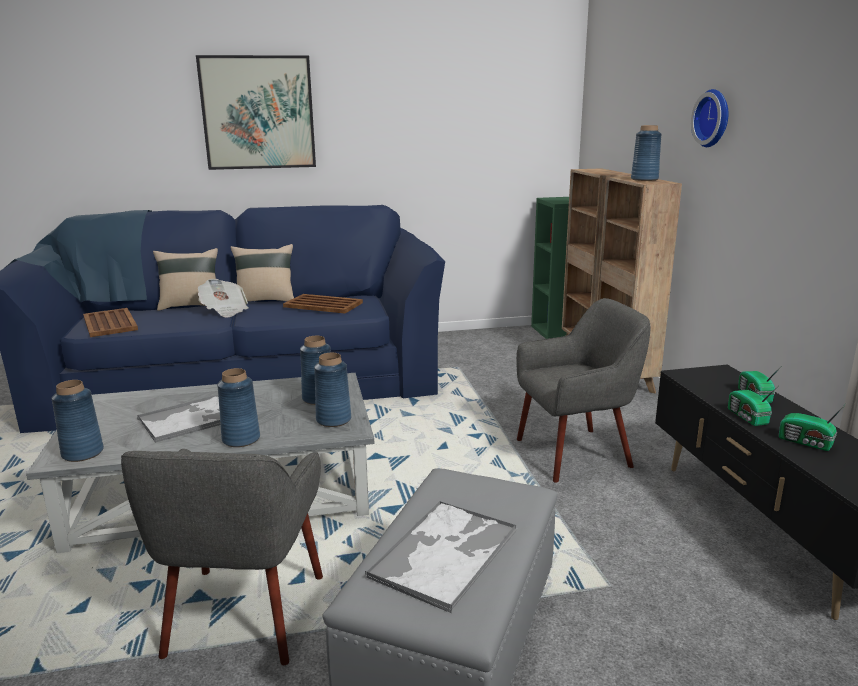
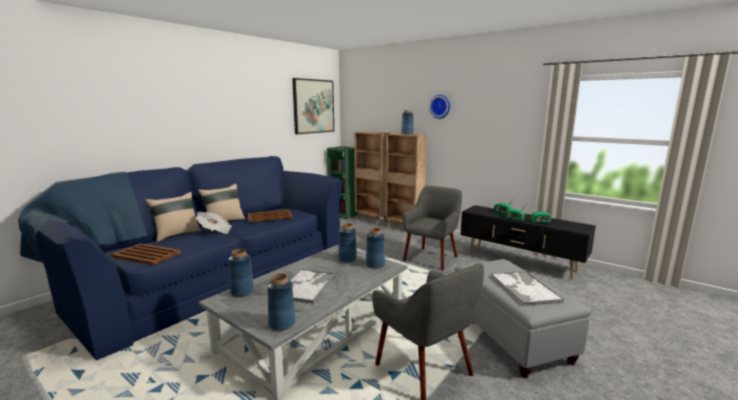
camera: 40 degrees left, 5 degrees down
(241, 439) = (353, 286): blue vase -> blue vase (242, 291)
(258, 113) = (185, 102): picture -> picture (313, 106)

